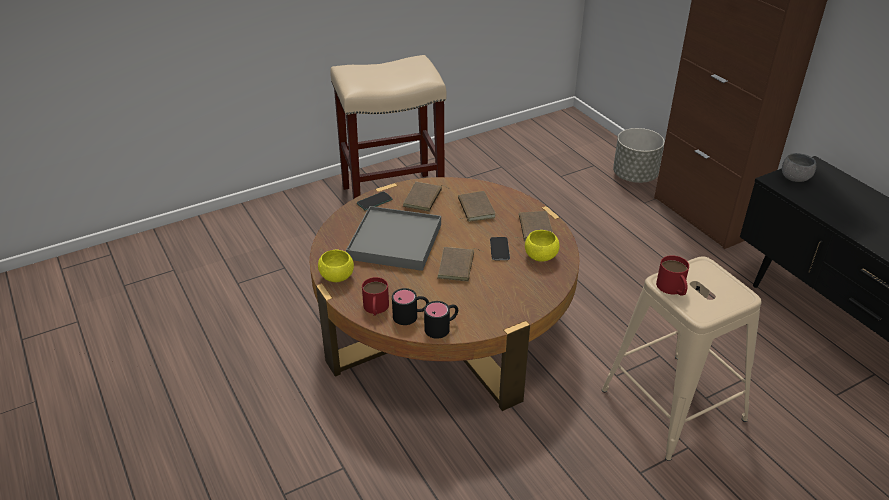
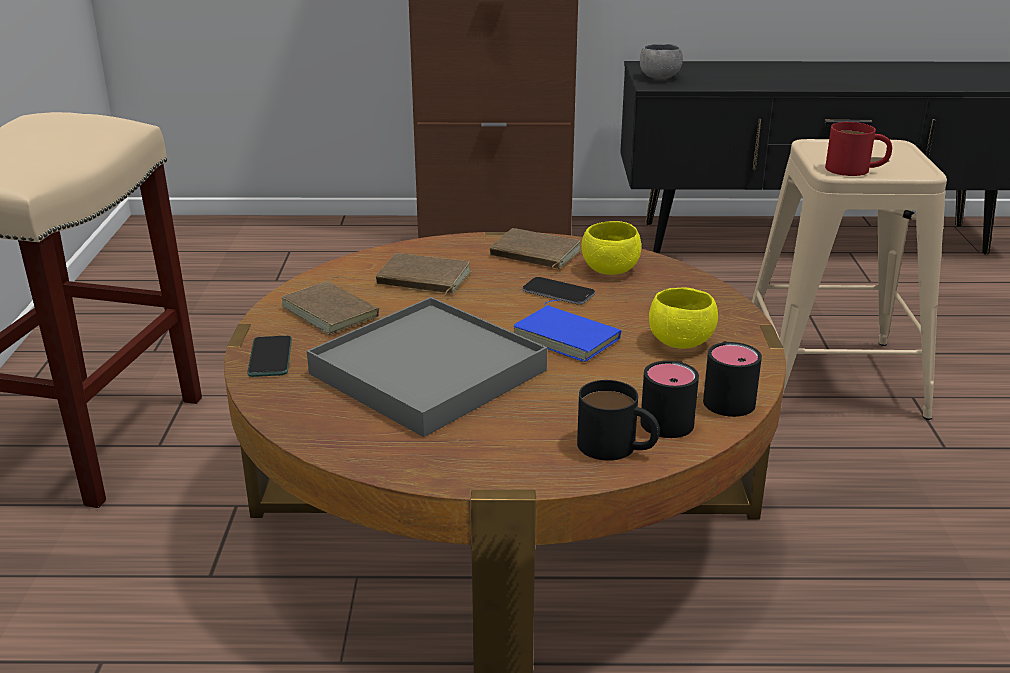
camera: 60 degrees left, 10 degrees down
(337, 277) = (471, 464): yellow bowl -> yellow bowl (681, 342)
(375, 308) = (617, 447): red mug -> black mug
(457, 266) = (568, 337): brown book -> blue book
(634, 176) = (356, 236): grey planter -> none

